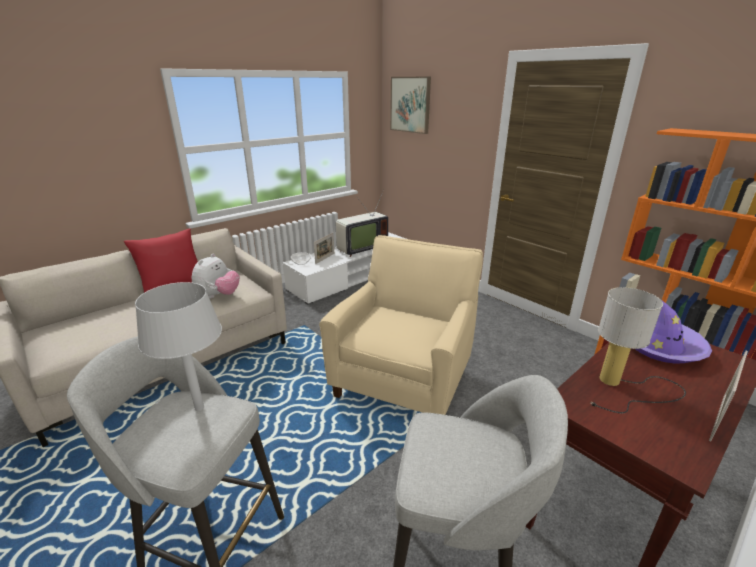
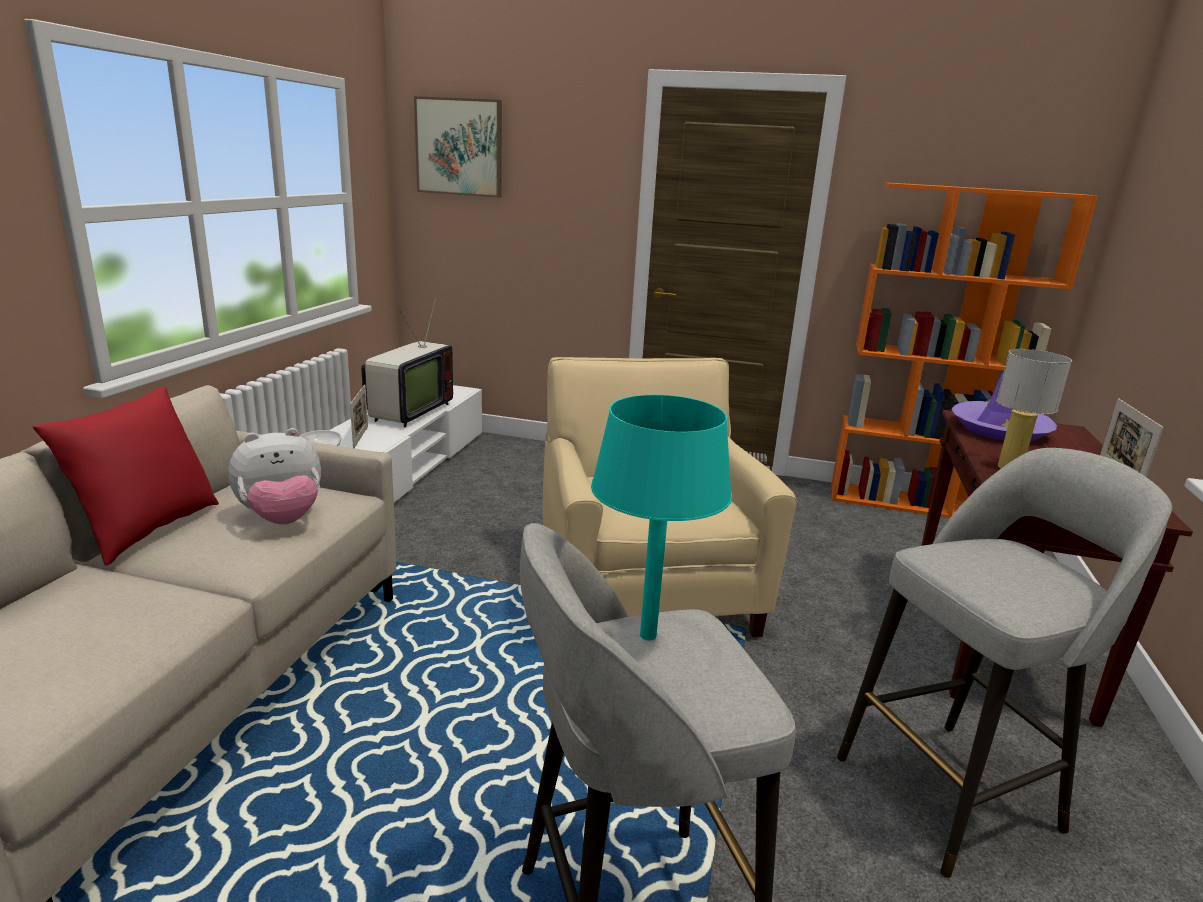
camera: 35 degrees left, 5 degrees down
(199, 408) = (648, 636): grey table lamp -> turquoise table lamp
(218, 296) = (282, 519): plush toy -> plush toy turned 75 degrees clockwise

